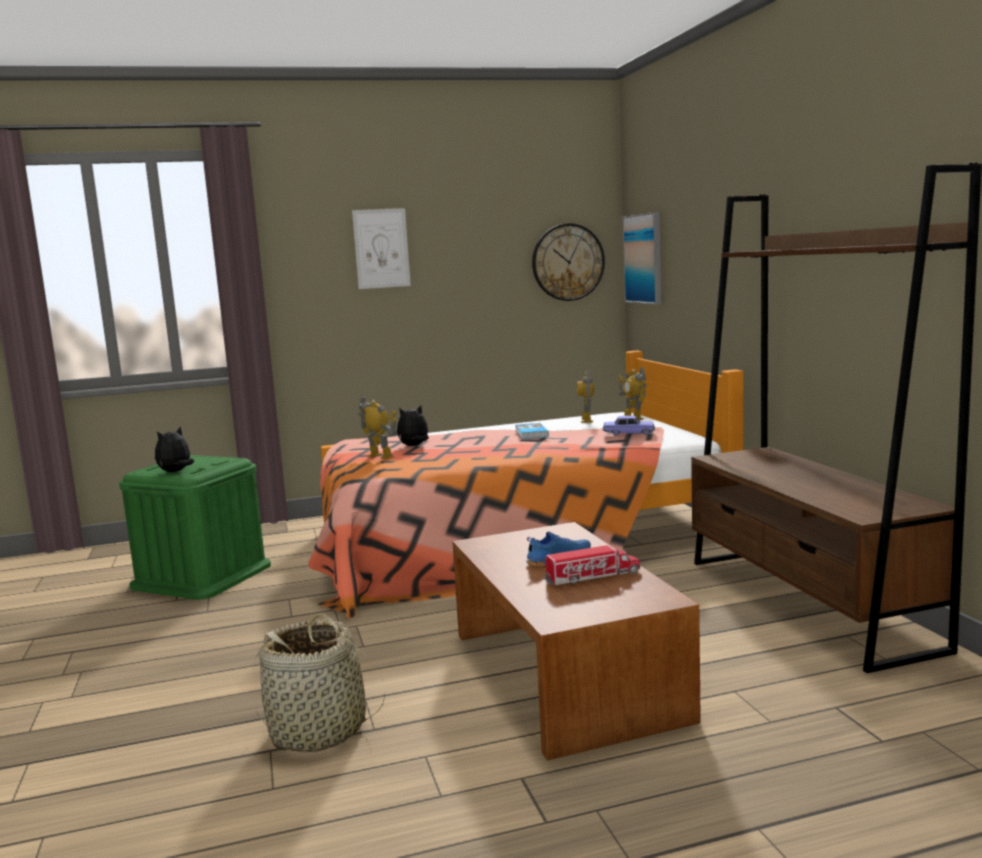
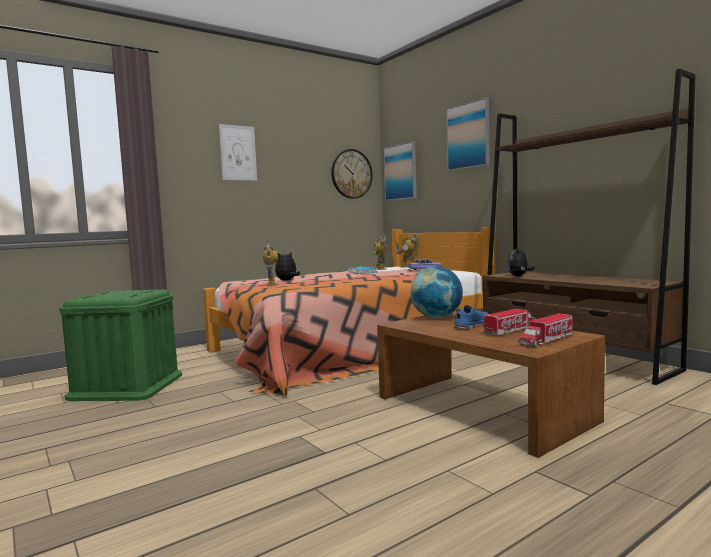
camera: 20 degrees left, 5 degrees down
(176, 472) = (114, 297): plush toy -> plush toy (519, 276)
(319, 731) = (342, 468): basket -> none
(380, 456) = (271, 285): toy robot -> toy robot turned 60 degrees clockwise
(543, 535) = (436, 317): none -> globe
(603, 603) = (546, 340): none -> toy truck
(719, 215) = (468, 136): none -> picture

